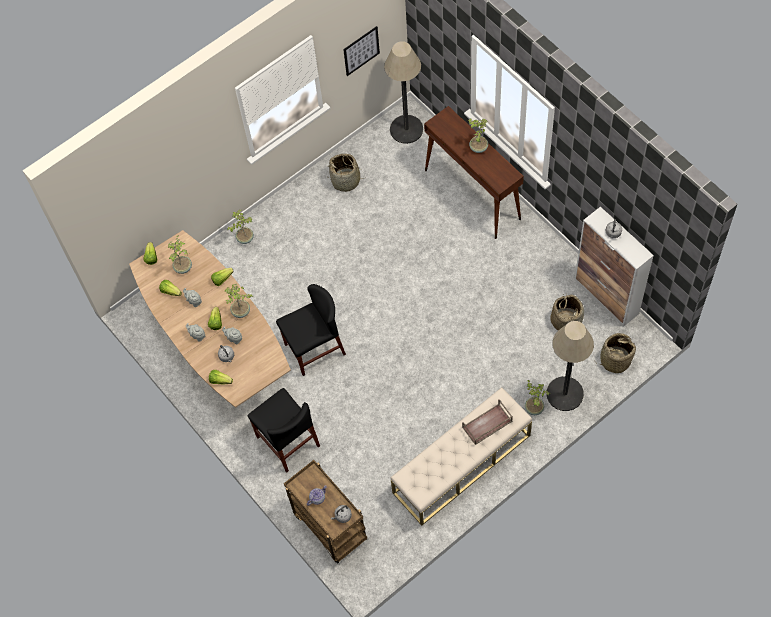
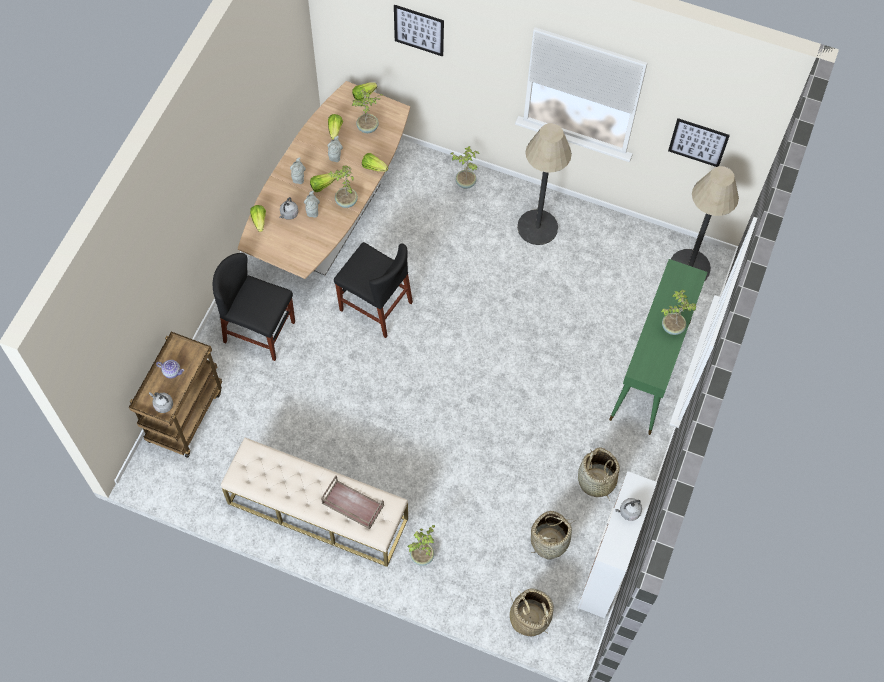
camera: 55 degrees right, 0 degrees up
(162, 172) = (419, 30): none -> picture
(287, 441) = (259, 332): black chair -> black chair turned 90 degrees clockwise
(346, 181) = (589, 240): basket -> basket (596, 481)
(472, 195) = (650, 371): brown console table -> green console table
(565, 393) = (457, 581): floor lamp -> floor lamp (537, 227)

